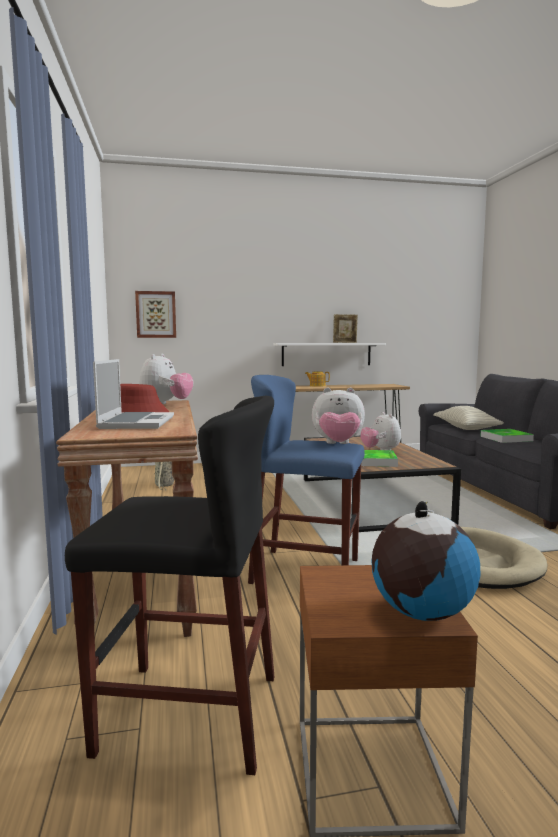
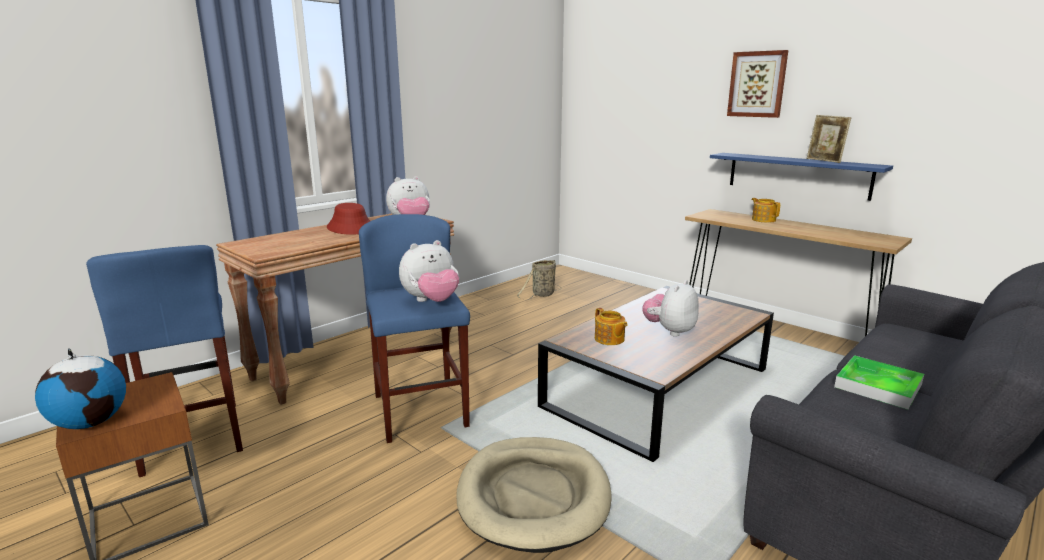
camera: 55 degrees right, 10 degrees up
(136, 422) = (300, 239): laptop -> none
(156, 314) = (600, 111): picture -> picture (757, 84)
(189, 713) = (192, 437): black stool -> blue stool
(326, 354) = (797, 175): white shelf -> blue shelf
(338, 444) = (431, 301): plush toy -> plush toy turned 90 degrees counterclockwise
(375, 461) = (609, 339): tray -> teapot
(465, 428) = (899, 347): pillow -> none

